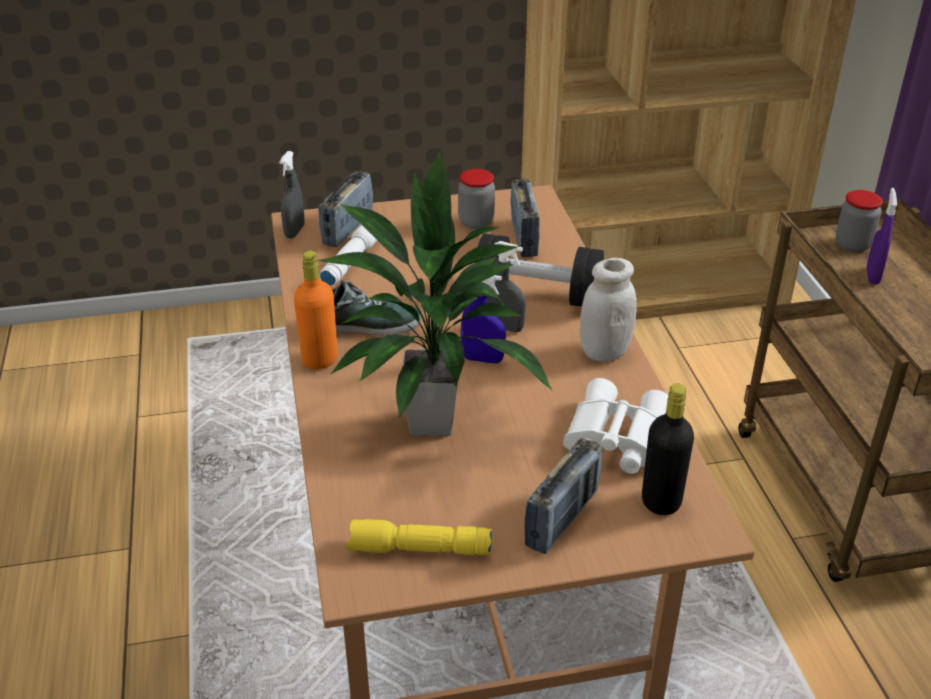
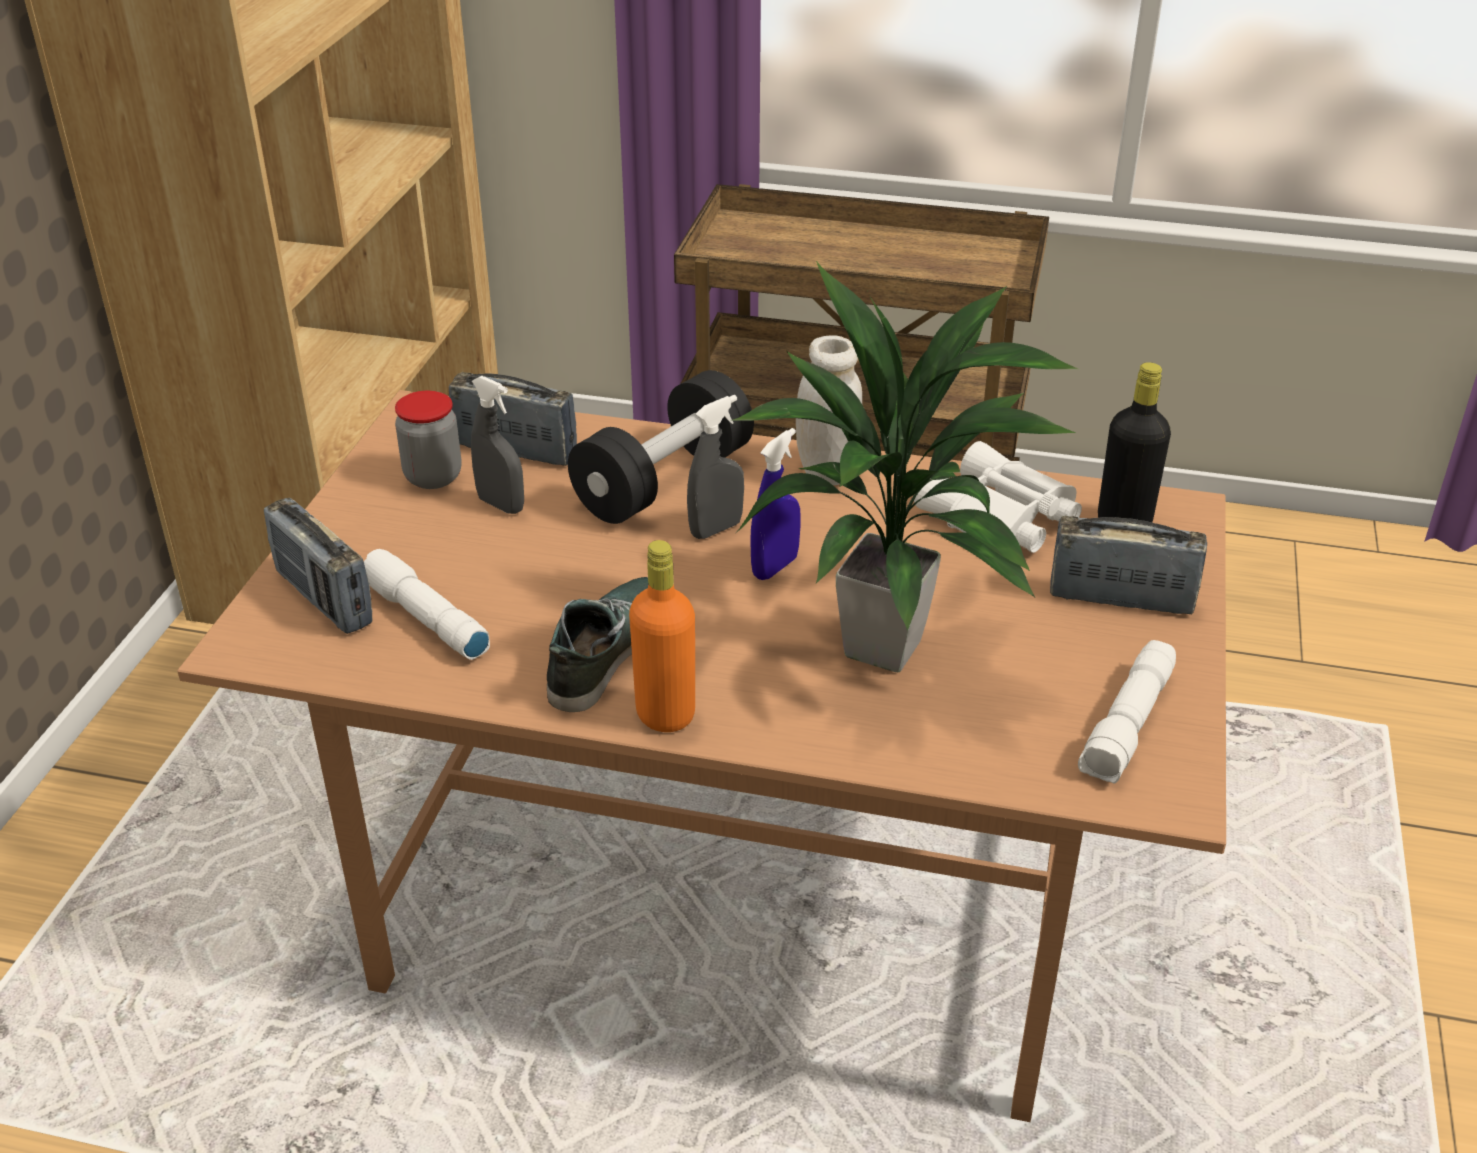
camera: 65 degrees left, 0 degrees up
(294, 232) = (272, 657): grey spray bottle -> grey spray bottle (501, 505)
(418, 550) = (1129, 726): yellow flashlight -> white flashlight
(562, 518) = (1121, 599): radio -> radio turned 45 degrees counterclockwise
(852, 244) = (749, 250): jar -> none
(872, 276) = (818, 262): purple spray bottle -> none

